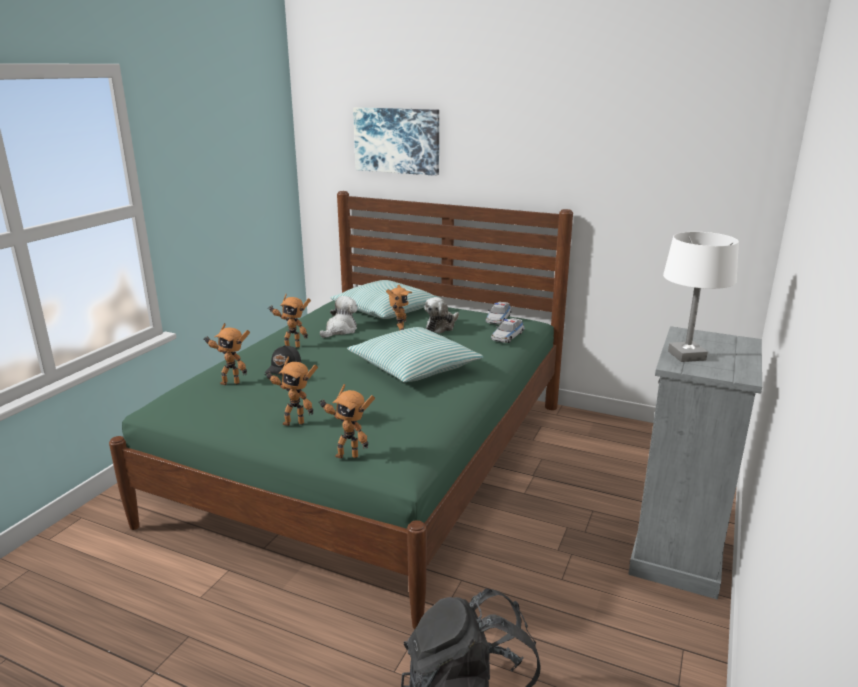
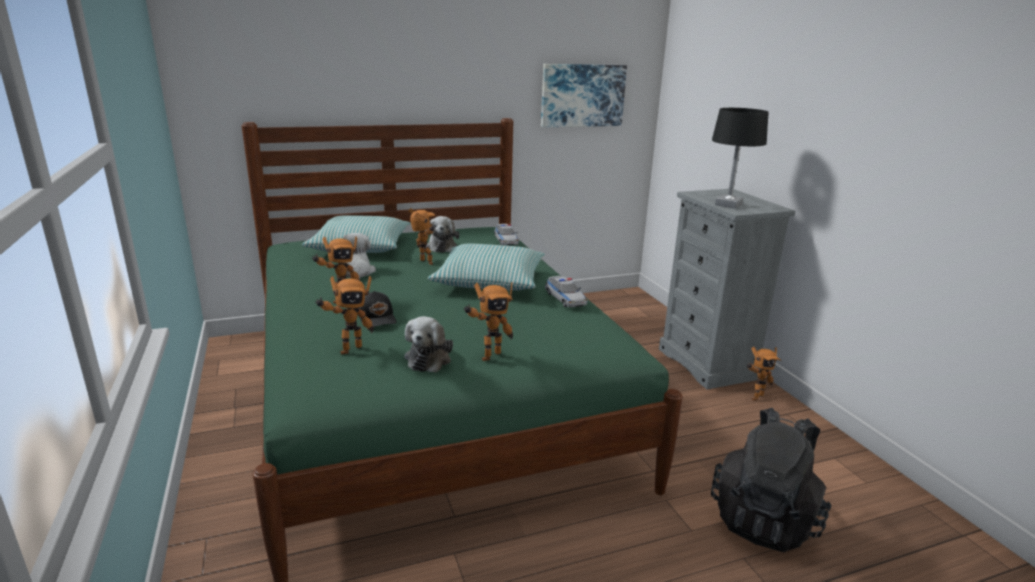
camera: 45 degrees left, 0 degrees up
(258, 408) = (429, 358): none -> plush toy
(347, 455) = (581, 359): toy robot -> toy robot (755, 396)
(397, 140) = (315, 58): picture -> picture (582, 95)
(498, 319) = (472, 230): toy car -> toy car (565, 299)
(686, 356) = (728, 205): white table lamp -> black table lamp

